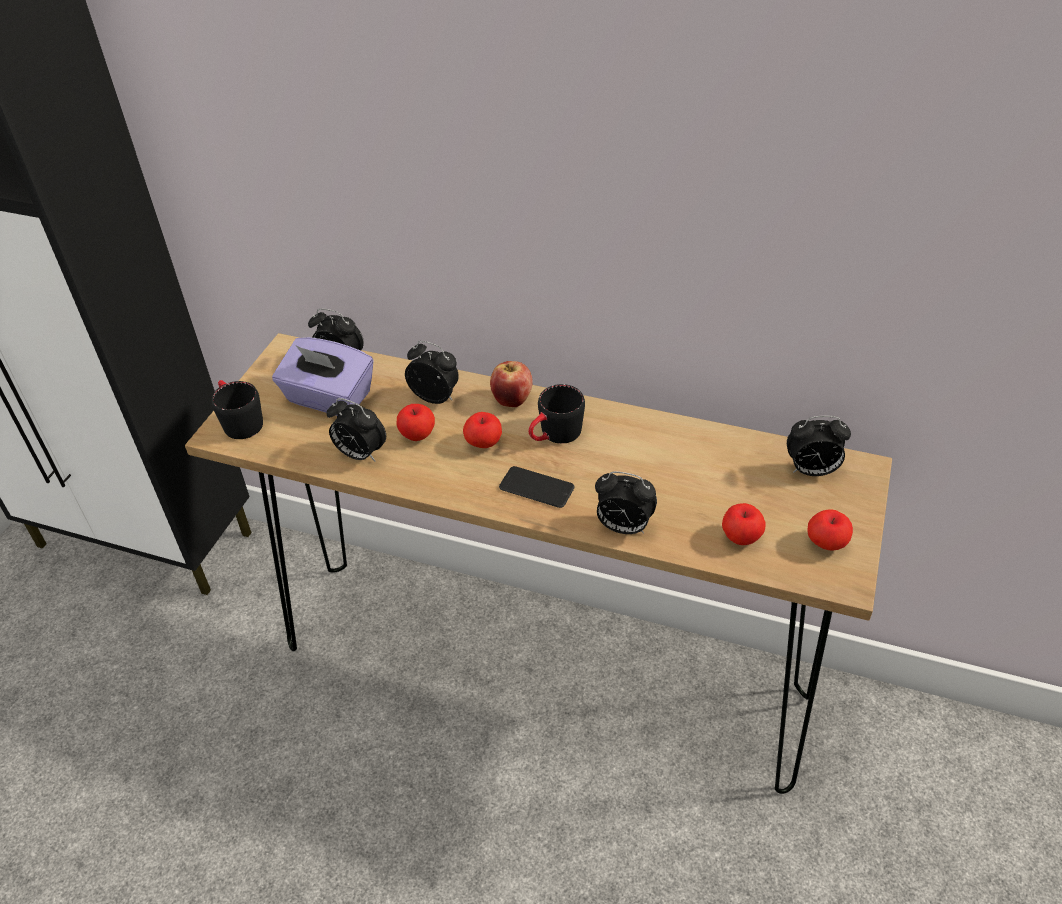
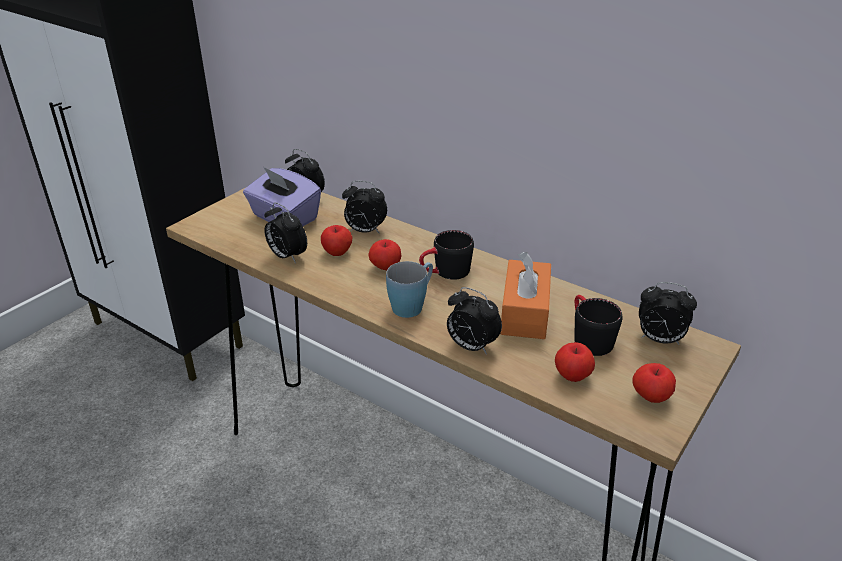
camera: 15 degrees right, 10 degrees down
(239, 421) = (212, 220): black mug -> black mug (588, 337)
(436, 397) = (365, 231): alarm clock -> alarm clock turned 150 degrees clockwise
(512, 400) = (423, 244): apple -> none
(536, 488) = (412, 305): phone -> blue mug
(662, 469) = (525, 312): none -> orange tissue box

